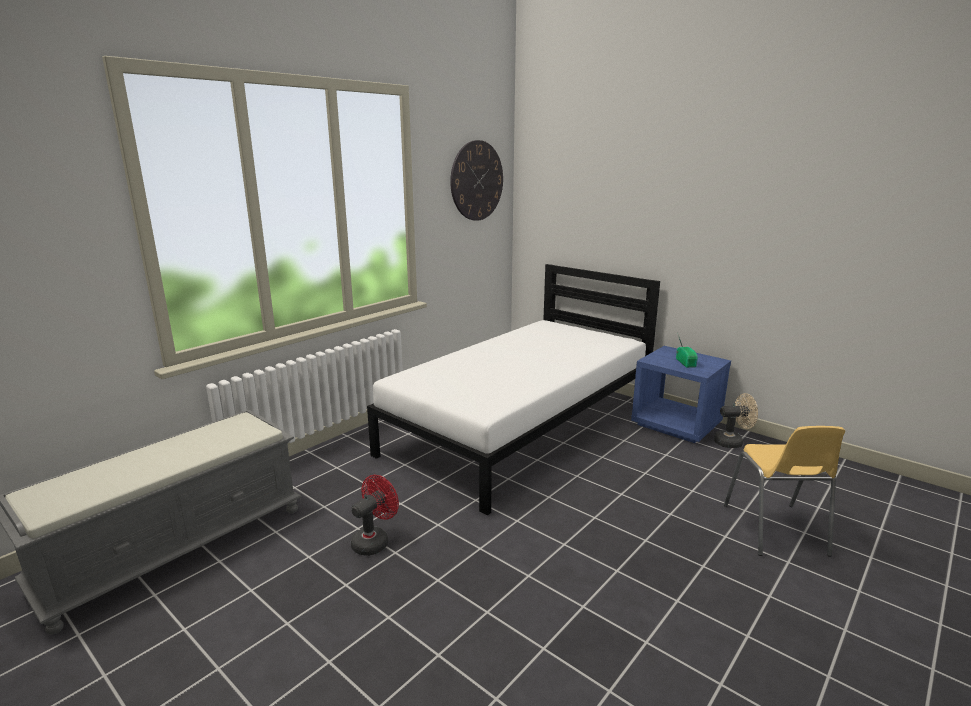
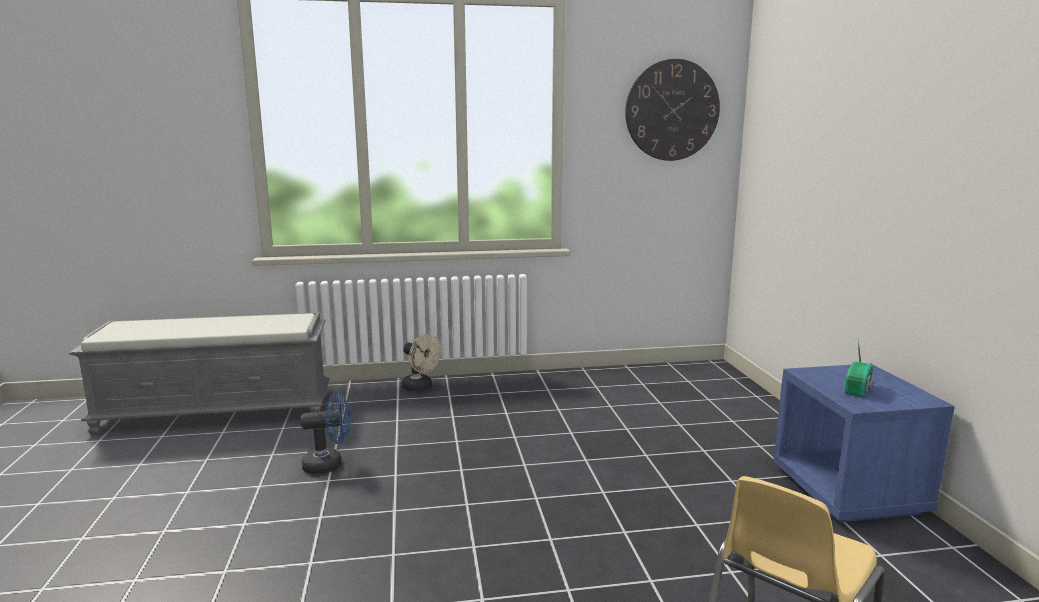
camera: 40 degrees right, 5 degrees down
(374, 541) = (329, 464): red fan -> blue fan
(522, 427) = (624, 424): white bed -> none
(732, 442) = (913, 546): beige fan -> beige fan (420, 387)

